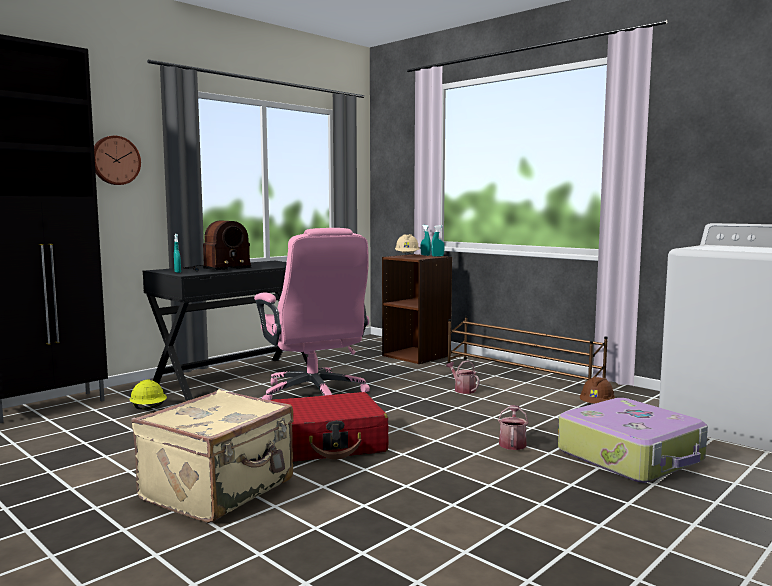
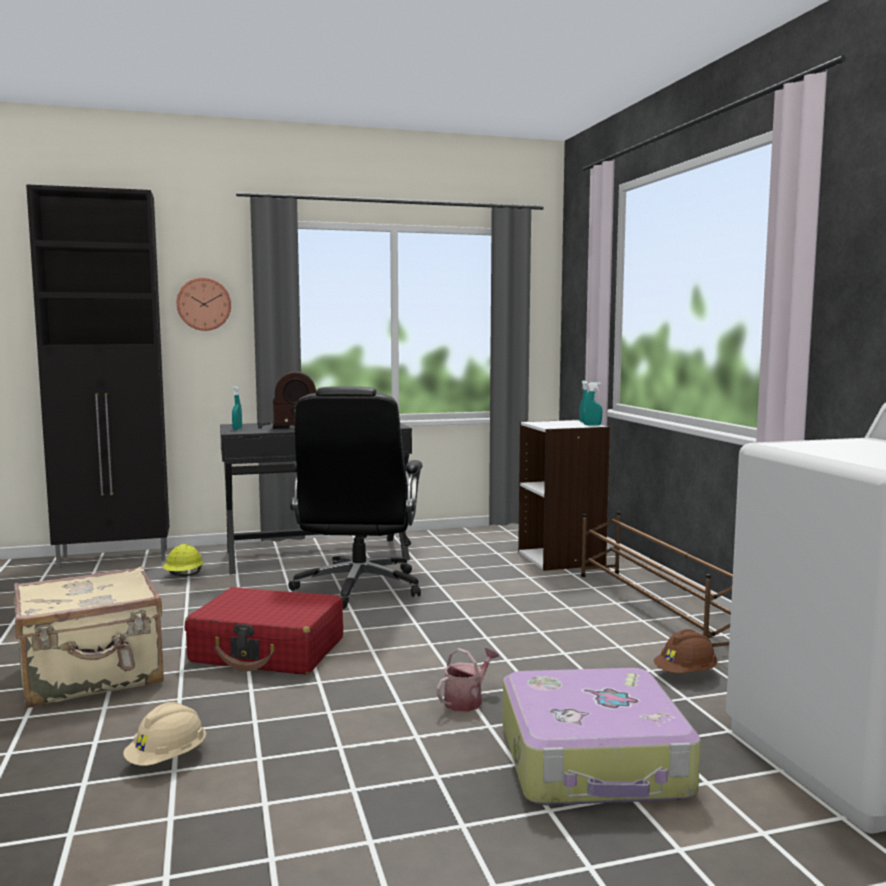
camera: 30 degrees right, 0 degrees up
(314, 394) = (358, 588): pink office chair -> black office chair
(407, 256) = (552, 422): beige hard hat -> beige hard hat (167, 759)
(417, 355) = (562, 558): brown bookcase -> white bookcase
(463, 389) = (536, 615): watering can -> none

